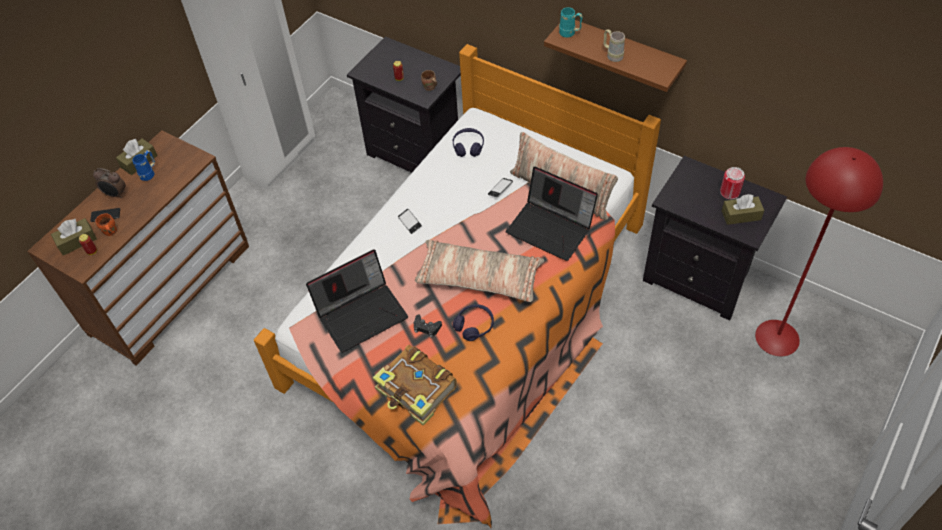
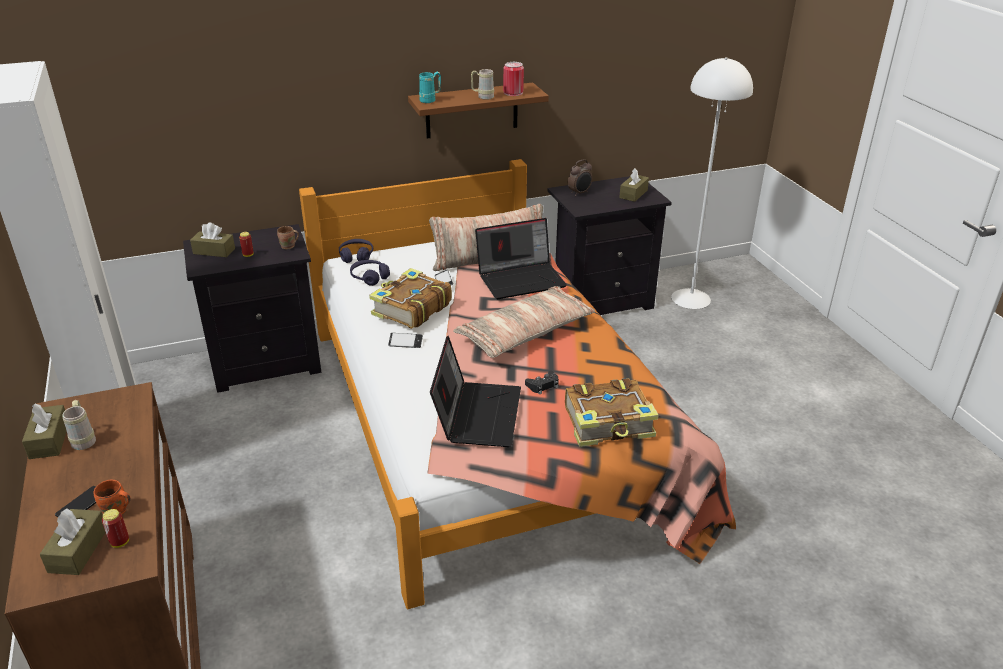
camera: 55 degrees left, 20 degrees down
(115, 194) = (64, 481): alarm clock -> alarm clock (579, 193)
(149, 173) = (84, 439): blue mug -> beige mug
(387, 60) = (214, 251): none -> brown tissue box
(446, 197) = (410, 309): none -> book
(474, 326) = (574, 359): purple headphones -> purple headphones (356, 256)
(729, 192) = (606, 188): can -> can (513, 93)
(777, 338) = (691, 298): red floor lamp -> white floor lamp

